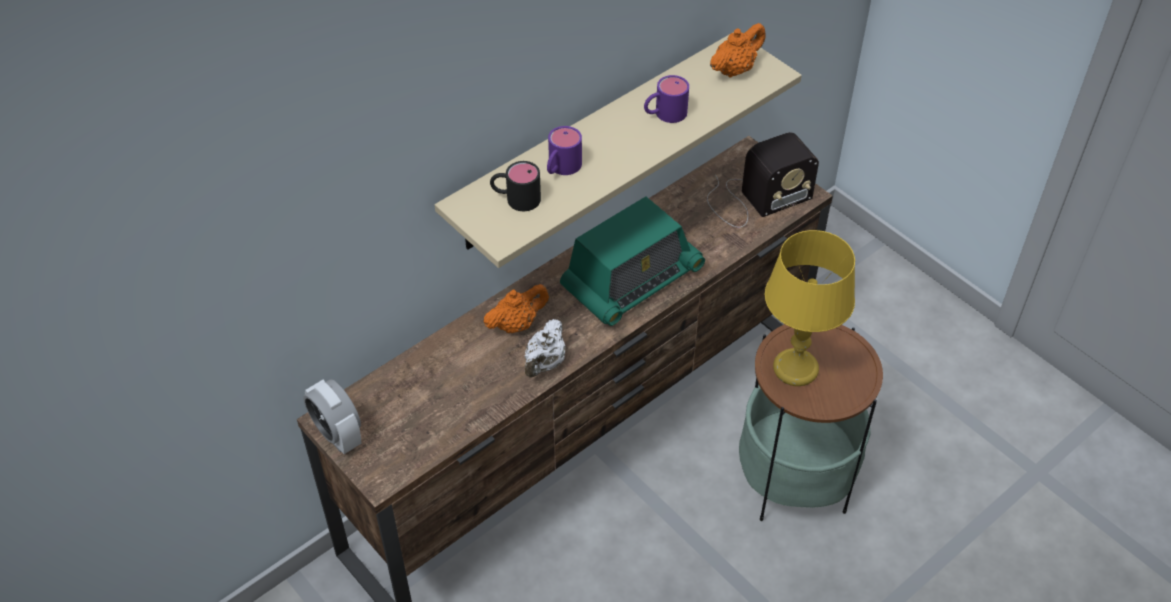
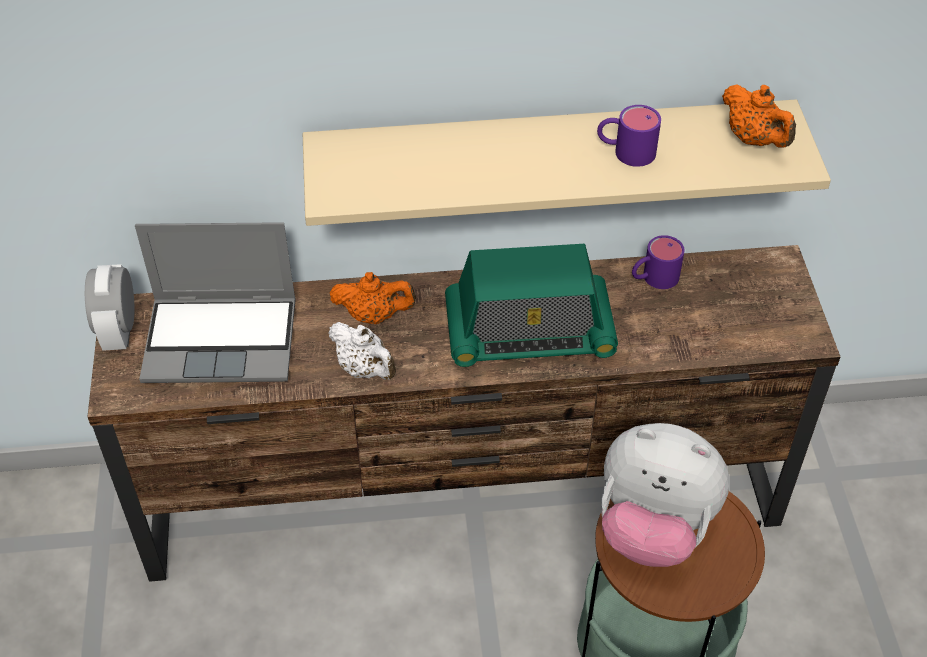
camera: 35 degrees right, 0 degrees up
(424, 399) = (223, 340): none -> laptop
(515, 198) = (384, 164): black mug -> none
(545, 363) = (365, 369): white teapot -> white teapot turned 105 degrees counterclockwise
(561, 168) = (459, 156): purple mug -> purple mug (653, 278)
(735, 69) = (754, 140): orange teapot -> orange teapot turned 60 degrees clockwise
(755, 199) = (742, 315): radio -> none
(796, 368) = (653, 528): yellow table lamp -> plush toy

